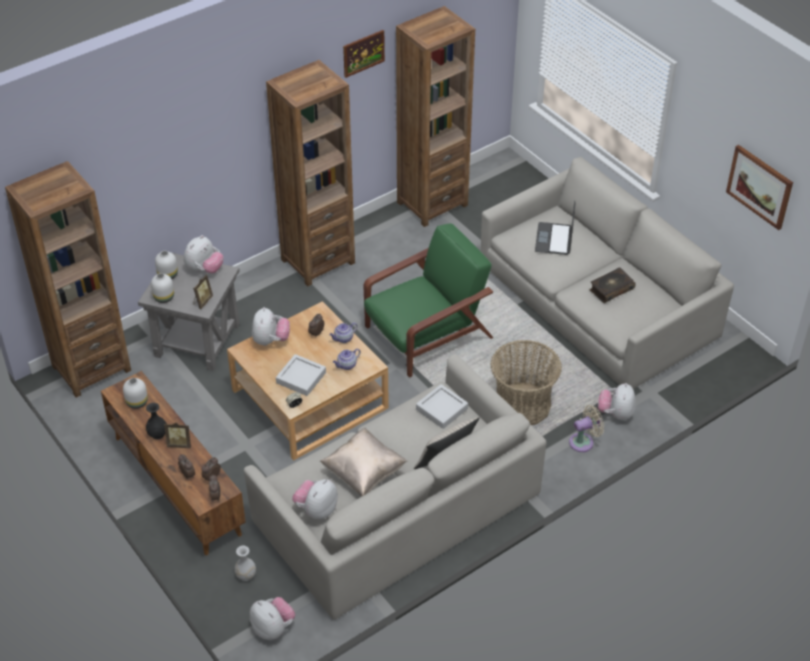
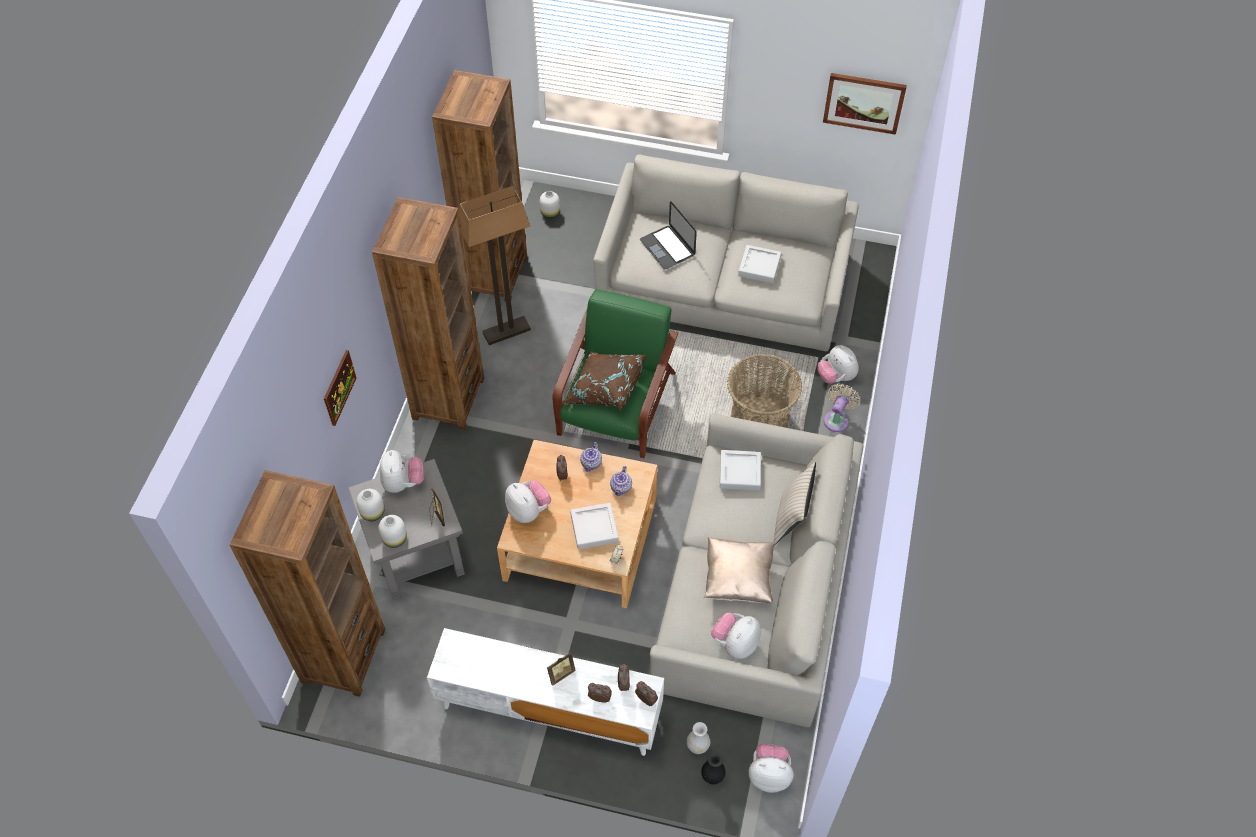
camera: 40 degrees left, 10 degrees up
(137, 402) = (475, 662): white vase -> white vase (550, 213)
(157, 434) = (529, 680): black vase -> black vase (713, 776)
(176, 485) = (548, 710): brown tv stand -> white tv stand
(316, 510) = (735, 643): plush toy -> plush toy turned 45 degrees clockwise
(363, 53) = (417, 163): picture -> picture (339, 387)
(402, 243) = (506, 331): none -> floor lamp
(408, 302) = (605, 388): none -> brown pillow
(611, 289) = (759, 267): book -> grey tray

